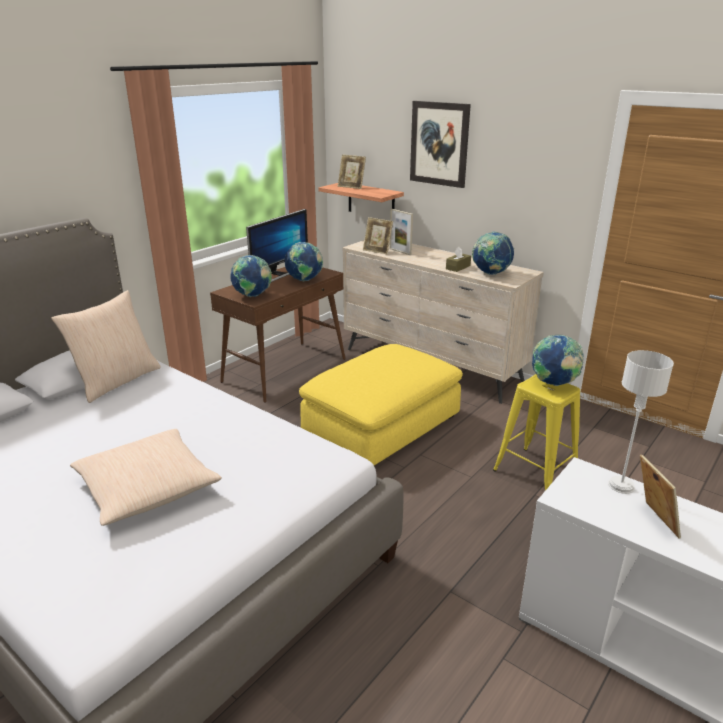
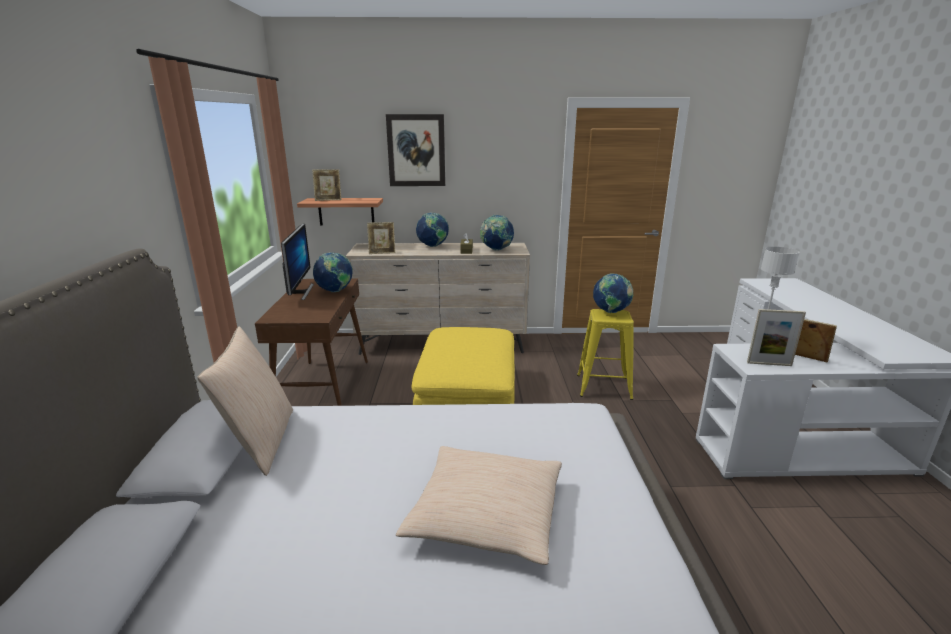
camera: 40 degrees left, 5 degrees down
(252, 296) = (309, 314): globe -> globe (433, 246)
(400, 251) = (401, 249): picture frame -> picture frame (769, 364)

